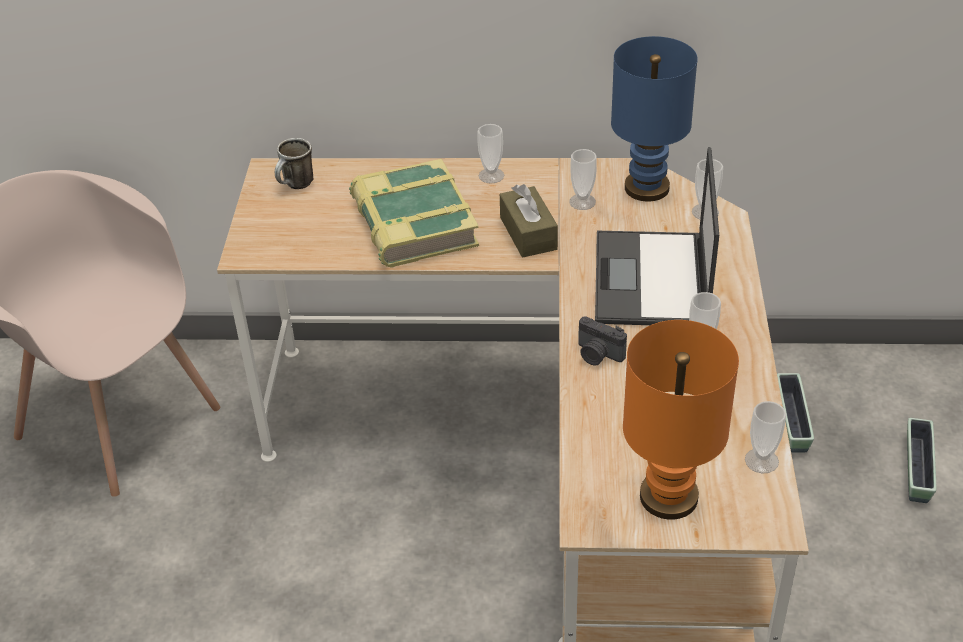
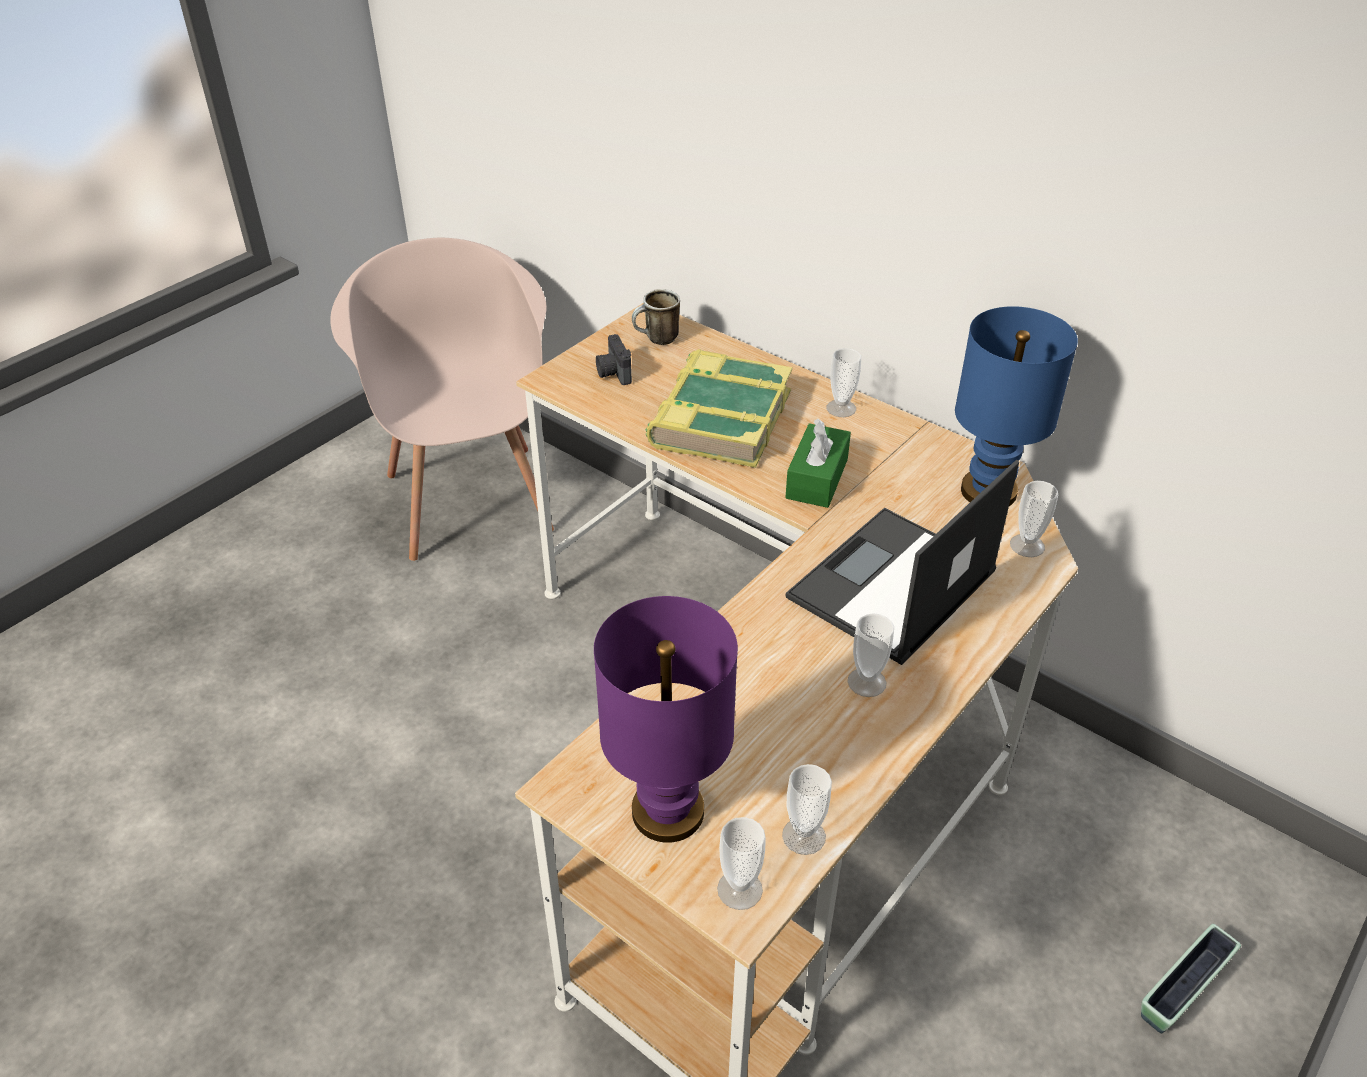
camera: 35 degrees right, 0 degrees up
(528, 233) = (817, 479): brown tissue box -> green tissue box
(582, 202) = (904, 474): cup -> cup (739, 889)
(597, 355) = (755, 630): camera -> camera (613, 373)
(669, 498) = (667, 813): orange table lamp -> purple table lamp
(791, 421) = (1077, 847): planter -> none

